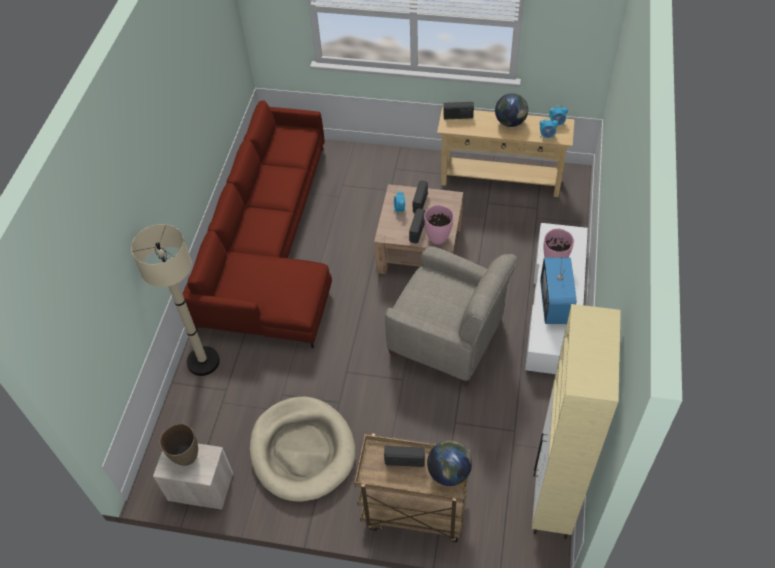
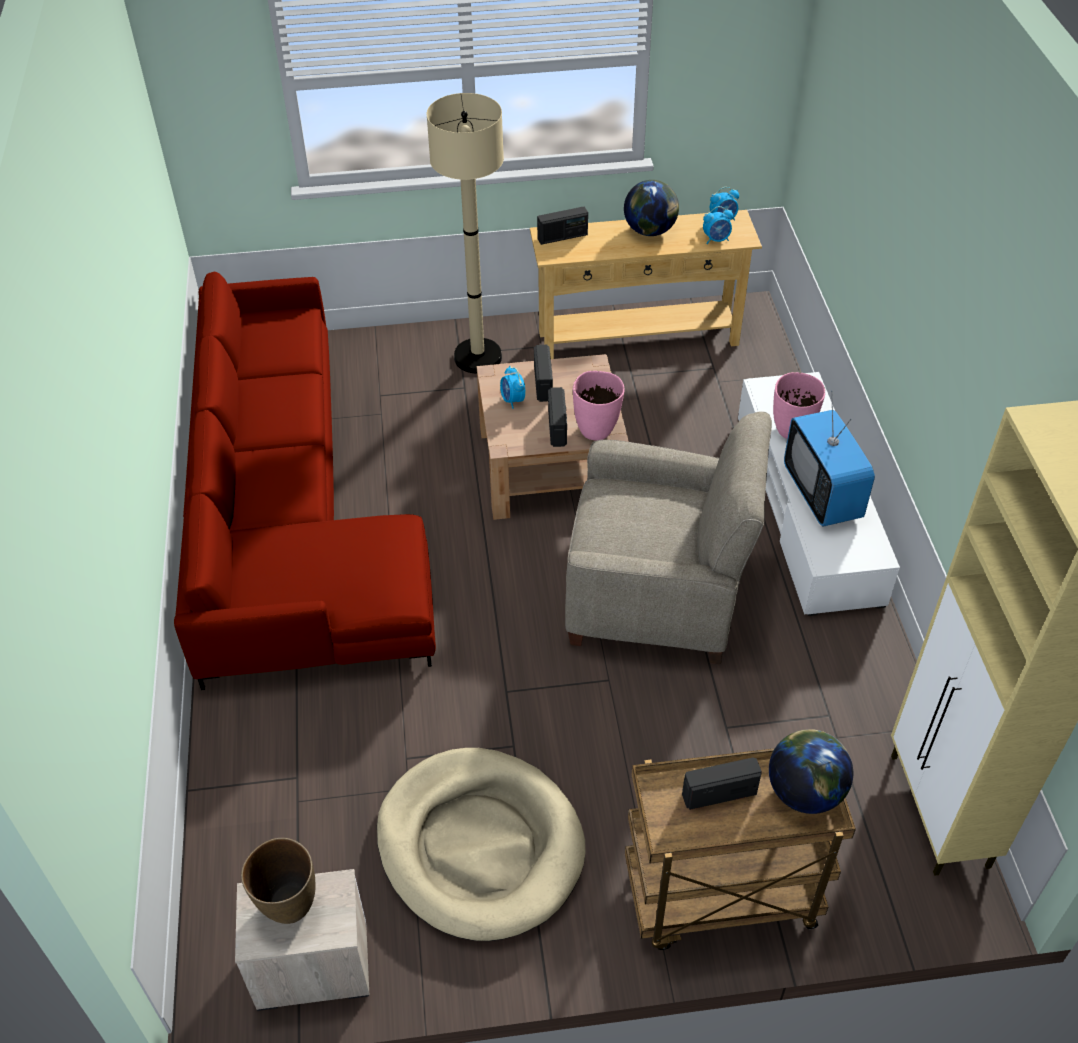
camera: 20 degrees left, 5 degrees down
(203, 361) = (235, 738): beige floor lamp -> beige floor lamp (478, 357)

